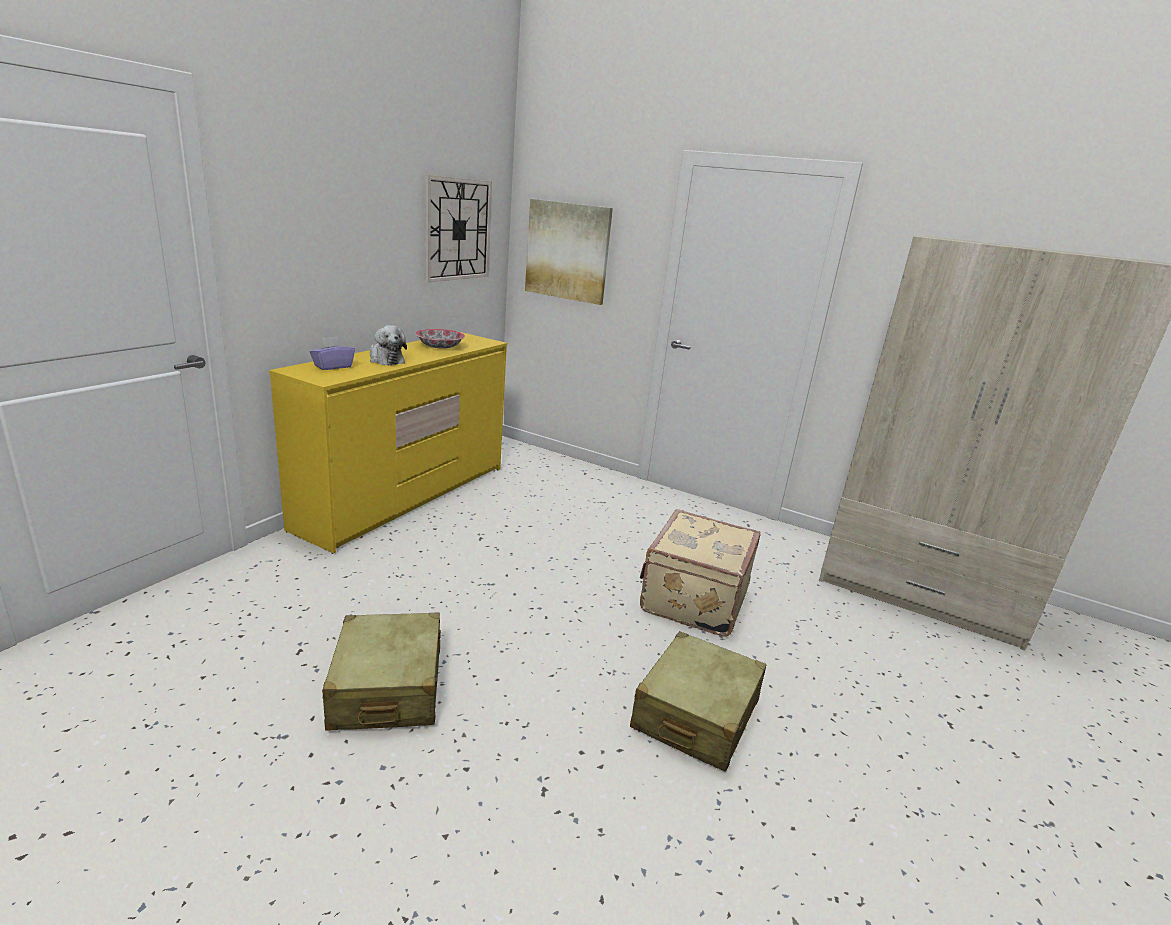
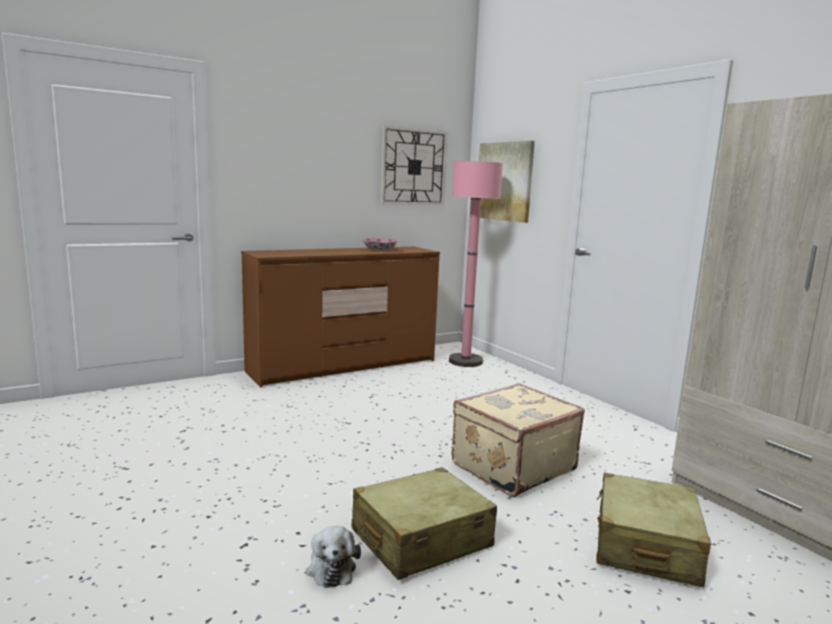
camera: 30 degrees right, 10 degrees down
(333, 366) = (283, 252): purple tissue box -> none
(385, 360) = (325, 252): plush toy -> plush toy (331, 567)
(387, 688) = (211, 461): beige suitcase -> beige suitcase (645, 545)
(406, 497) = (344, 366): yellow dresser -> brown dresser
(533, 465) = (465, 361): none -> pink floor lamp

